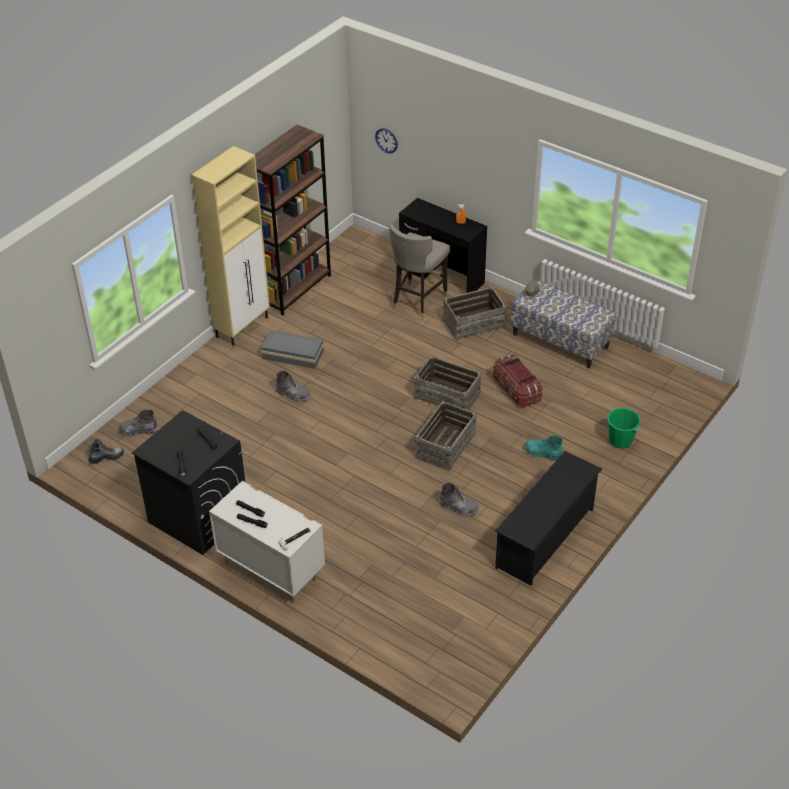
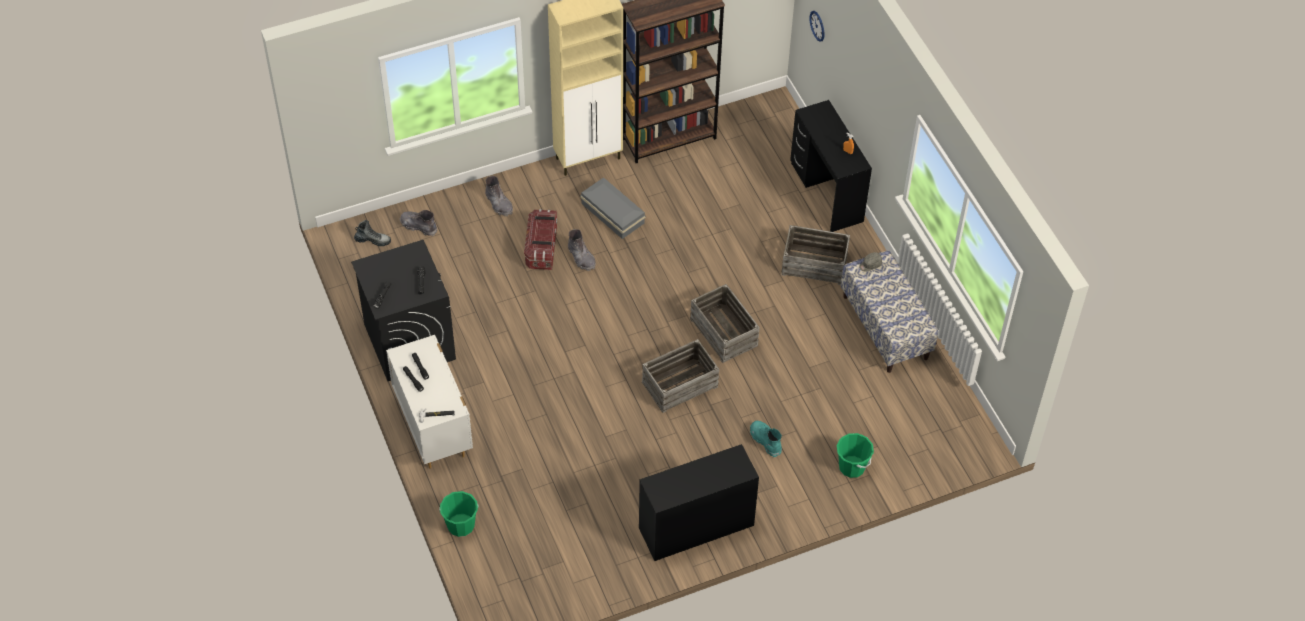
camera: 30 degrees right, 10 degrees up
(356, 632) = (461, 525): none -> green bucket
(417, 301) = (778, 211): grey stool -> none
(459, 508) = (642, 455): grey boot -> grey boot (499, 204)
(516, 390) = (795, 360): storage box -> storage box (542, 248)
(545, 538) = (696, 527): black shoe rack -> black desk

